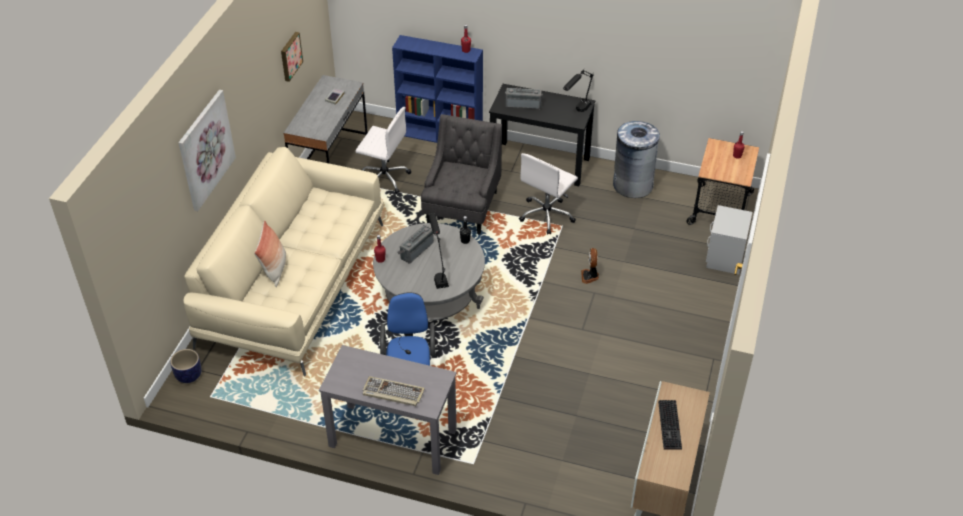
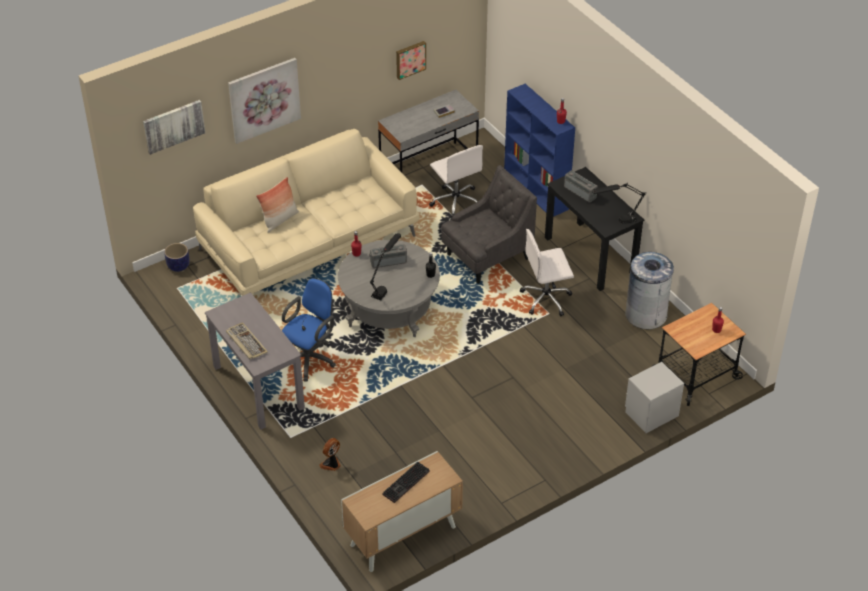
camera: 40 degrees right, 0 degrees up
(147, 217) = (173, 126): none -> picture
(590, 276) = (524, 363): fan -> fan (331, 464)

